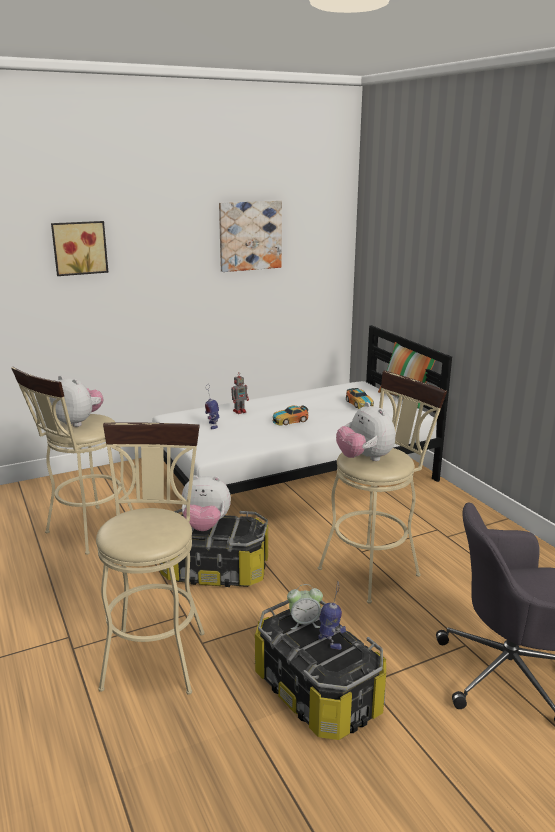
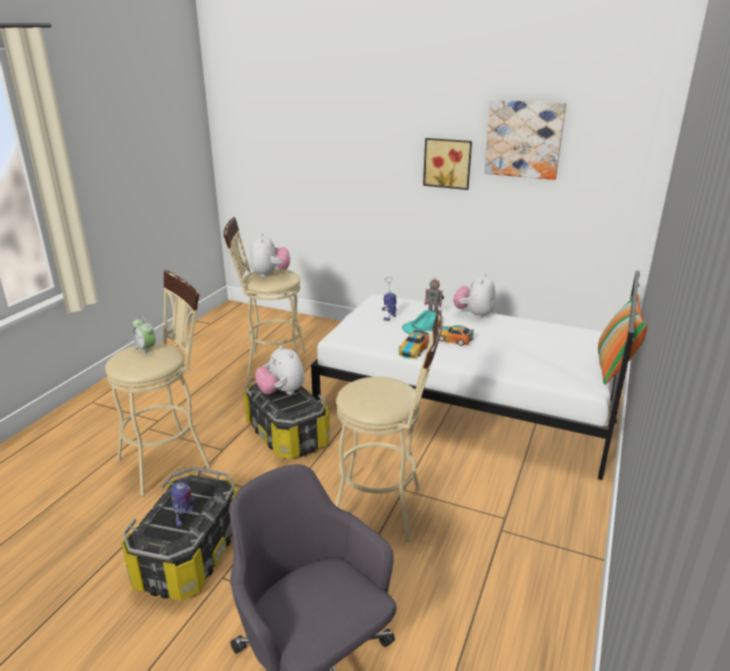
camera: 50 degrees right, 5 degrees up
(79, 248) = (355, 130): picture -> picture (447, 163)
(252, 423) = (421, 328): none -> turquoise cap
(304, 623) = (198, 493): alarm clock -> alarm clock (146, 349)
(359, 404) = (548, 352): toy car -> toy car (413, 350)
(365, 458) = (363, 390): plush toy -> plush toy (474, 314)

